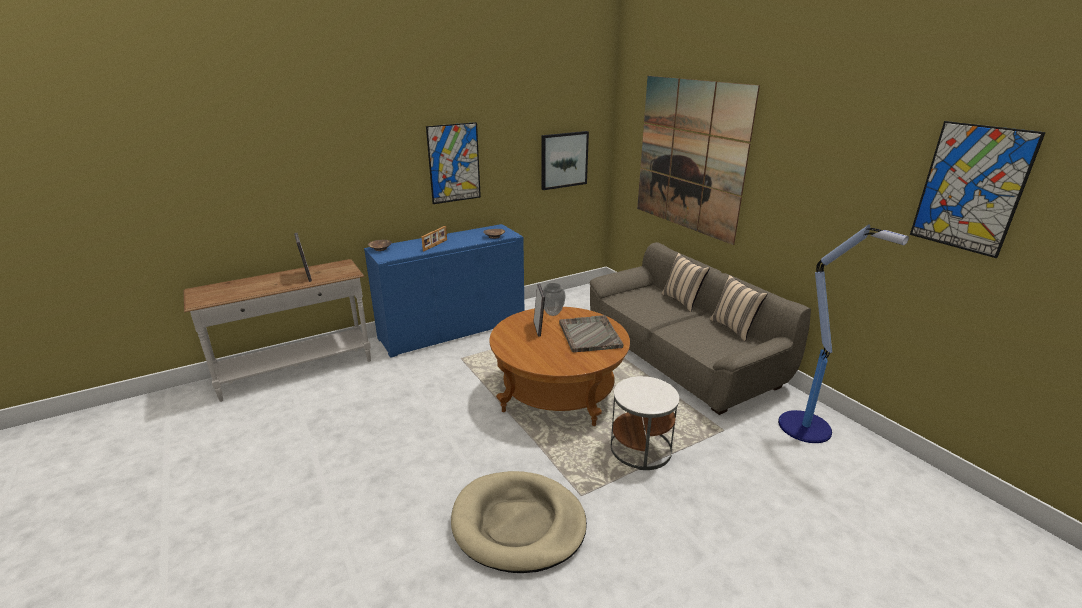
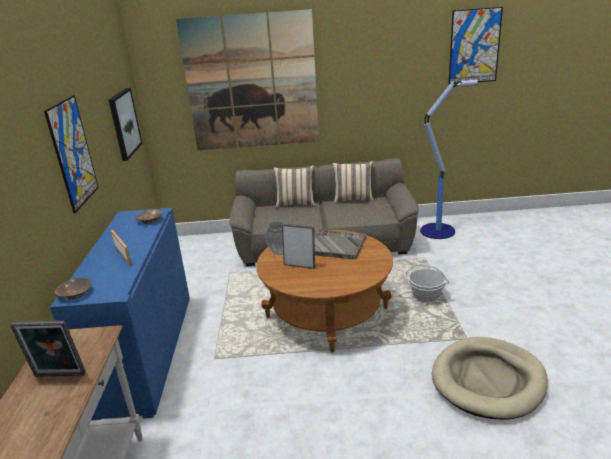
camera: 60 degrees left, 0 degrees up
(641, 448) = (426, 295): white side table -> basket

